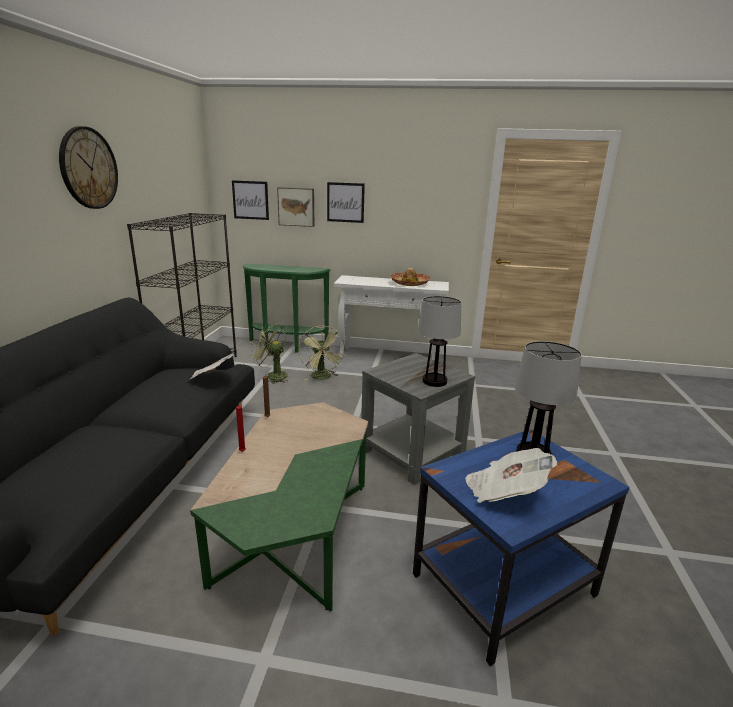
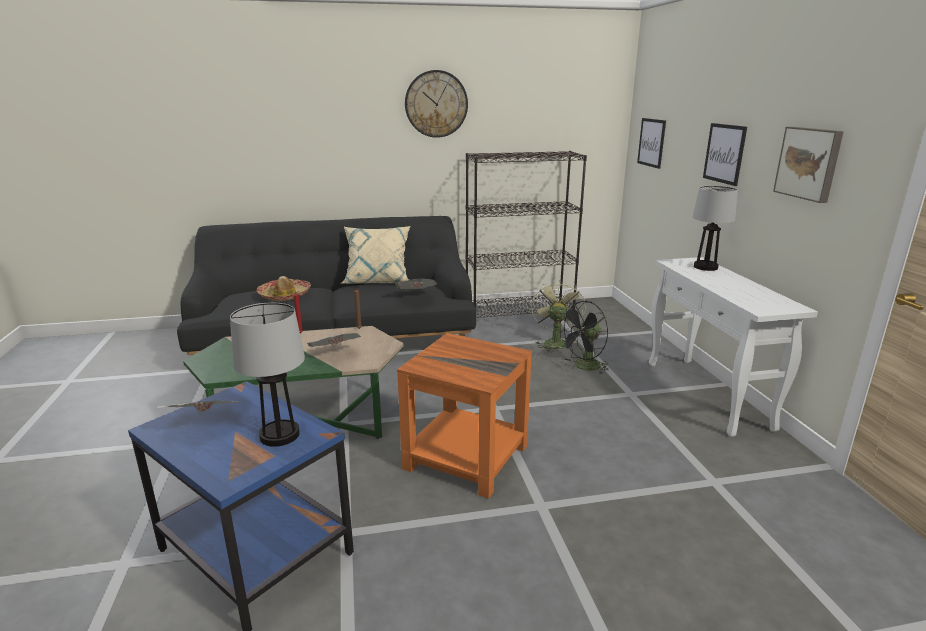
camera: 70 degrees right, 0 degrees up
(131, 389) = (378, 281): none -> beige pillow
(285, 346) = (634, 329): green console table -> none
(296, 206) = (682, 154): picture -> picture (809, 163)
(319, 437) = (335, 354): none -> newspaper
(322, 378) = (583, 367): green fan -> black fan
(409, 283) = (743, 291): hat -> hat (285, 295)
(412, 451) = (468, 456): grey side table -> orange side table
(434, 381) = (450, 370): table lamp -> table lamp (705, 267)

